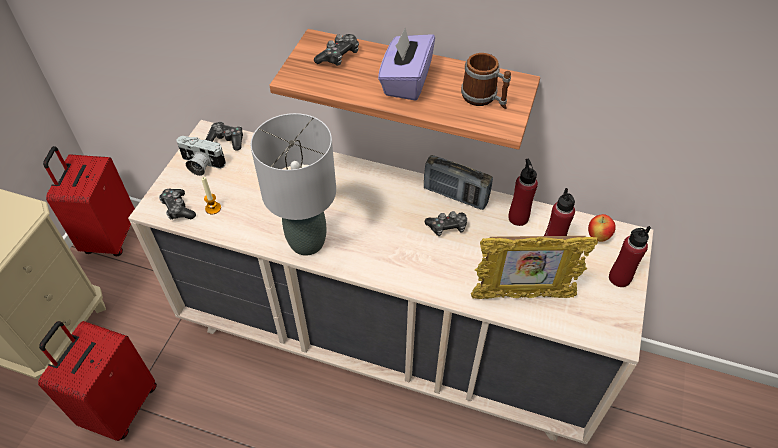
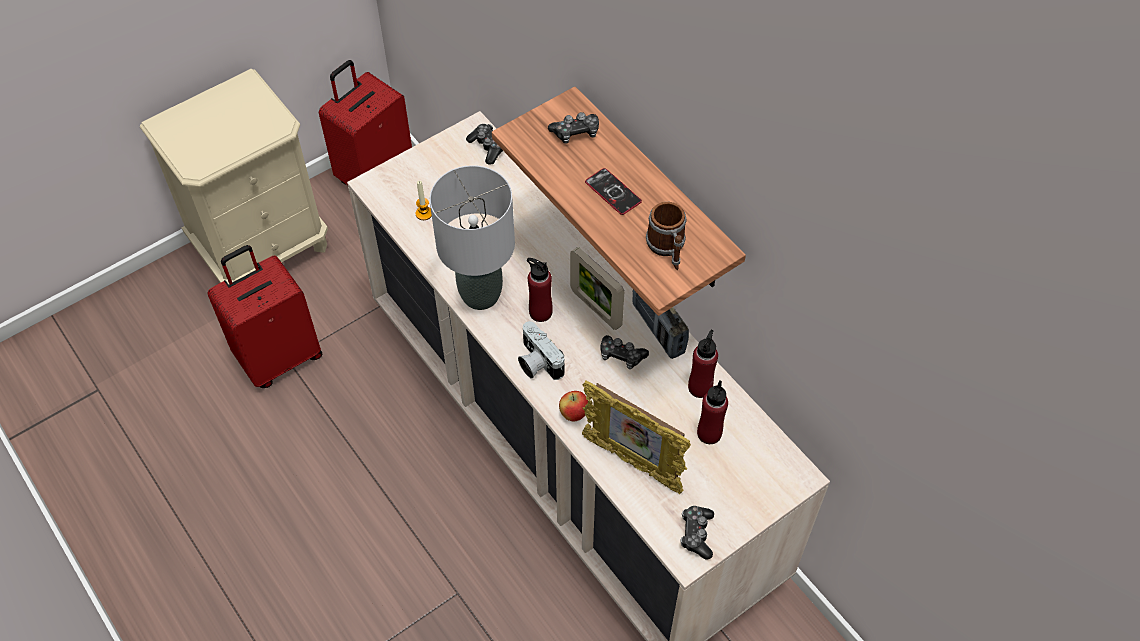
camera: 35 degrees right, 5 degrees up
(178, 208) = (394, 196): game controller -> game controller (696, 534)
(200, 165) = (444, 161): camera -> camera (537, 362)
(400, 205) = (596, 308): none -> picture frame
(406, 81) = (613, 192): purple tissue box -> phone
(598, 237) = (763, 453): apple -> apple (574, 414)
(619, 278) = (743, 505): red bottle -> red bottle (540, 312)

